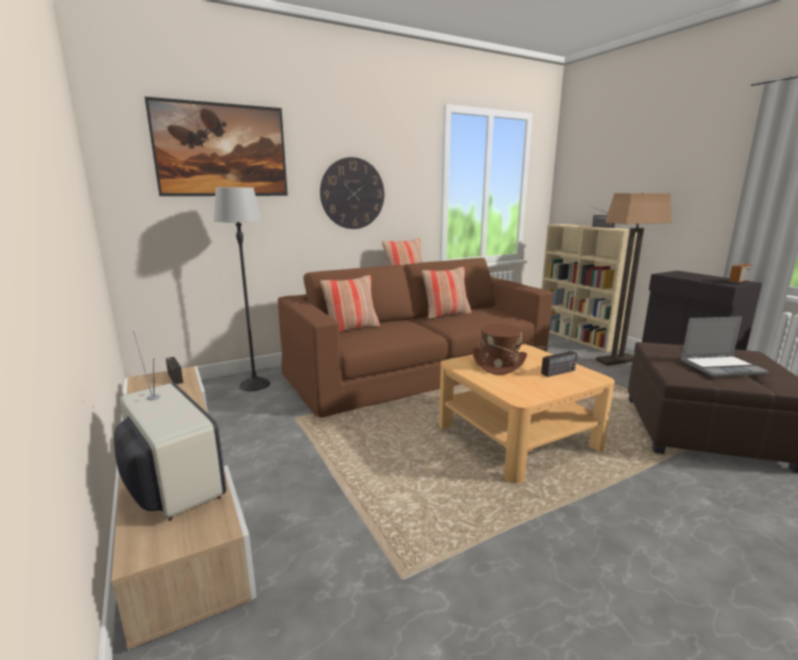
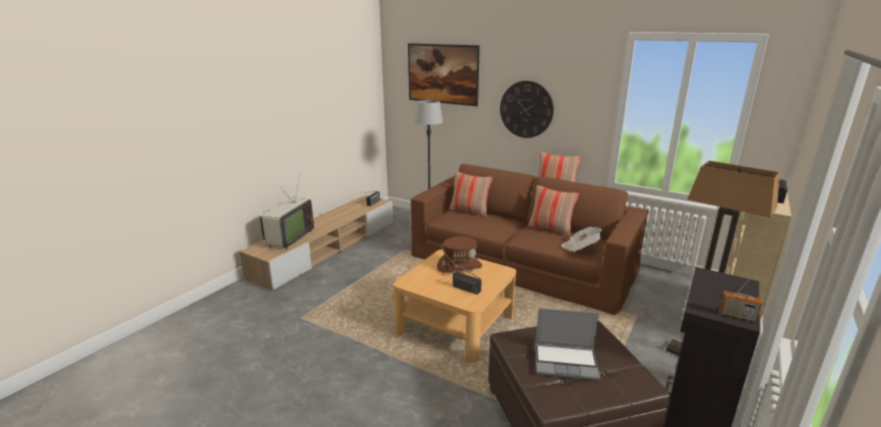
camera: 60 degrees right, 5 degrees up
(498, 316) = (580, 248): none -> newspaper
(722, 367) = (566, 362): laptop -> laptop turned 45 degrees counterclockwise

